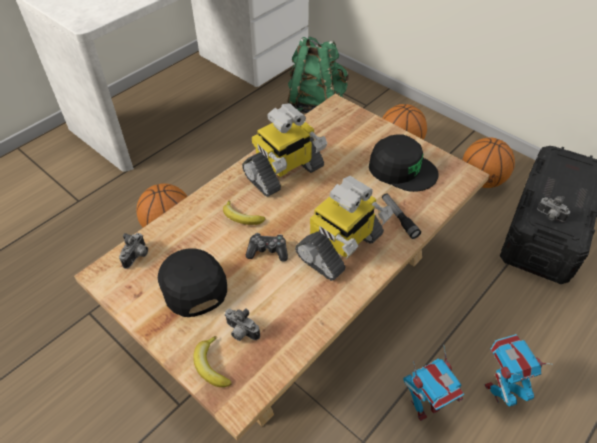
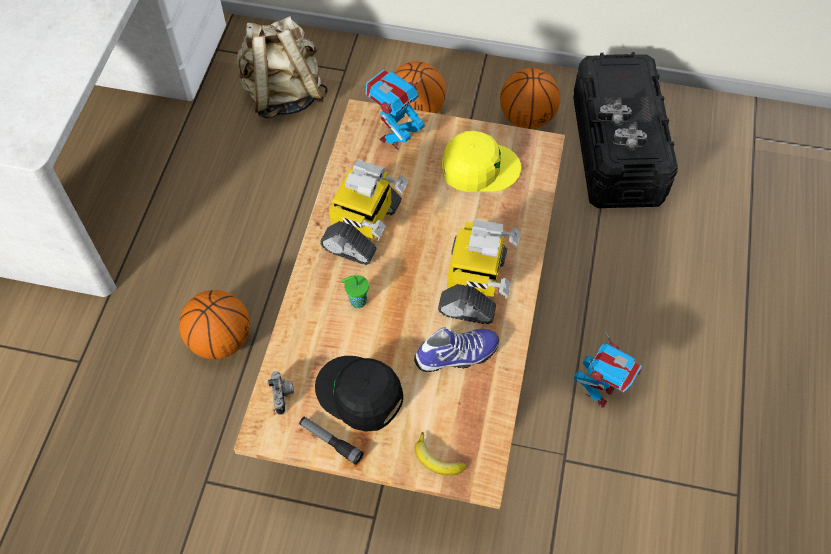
camera: 30 degrees left, 10 degrees up
(240, 332) = (440, 416): camera -> camera (613, 121)
(241, 218) = (357, 301): banana -> green cup
(267, 251) = (408, 324): game controller -> none
(288, 293) = (457, 356): none -> shoe
(316, 104) = (283, 95): green backpack -> beige backpack
(399, 218) = (509, 226): flashlight -> flashlight (330, 441)
(402, 169) = (479, 167): black cap -> yellow cap
(499, 390) = (654, 342): toy robot -> toy robot (395, 138)

